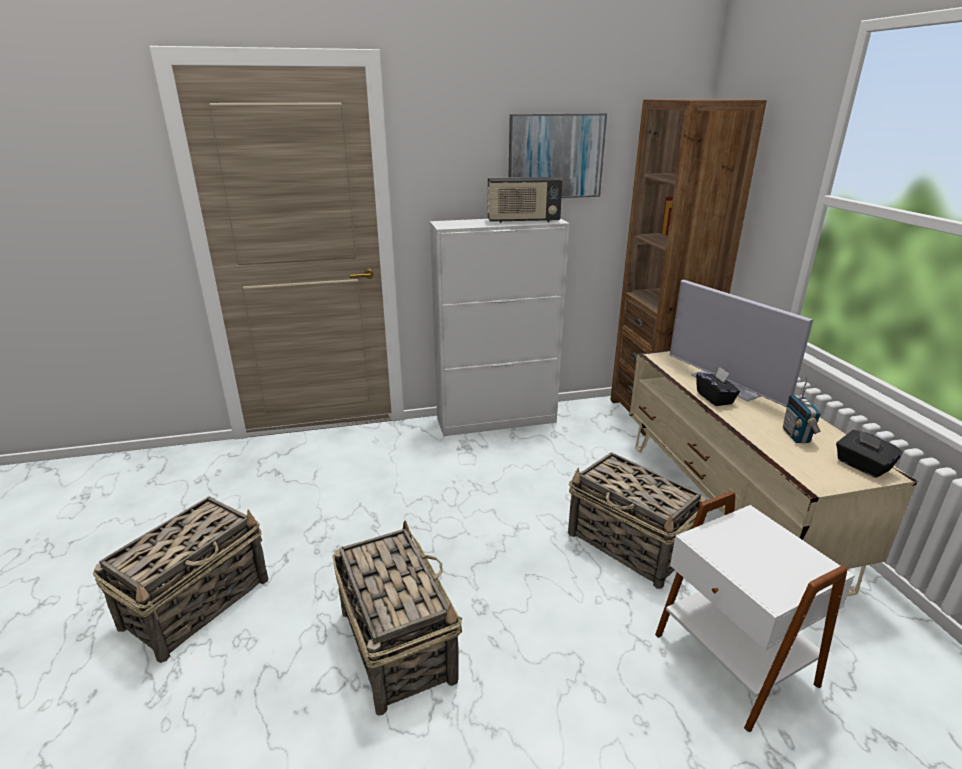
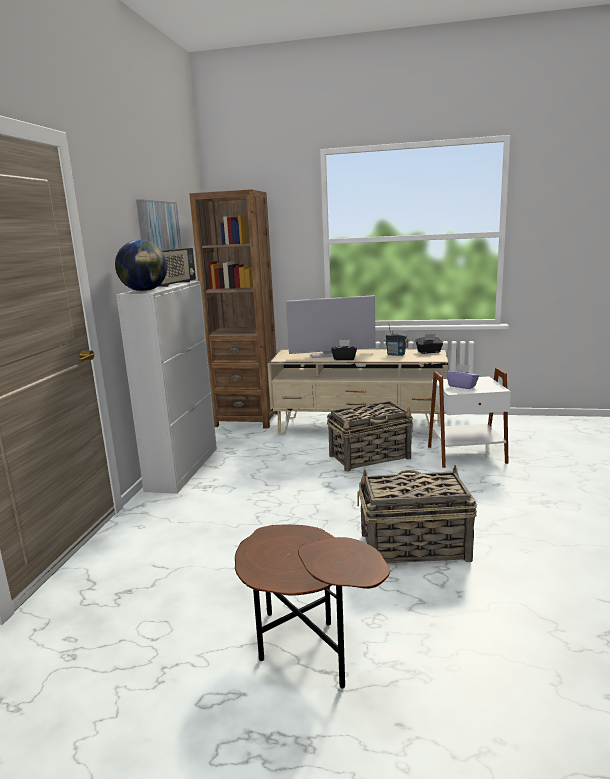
camera: 65 degrees left, 10 degrees down
(198, 602) = (308, 651): basket -> brown side table
(455, 224) = (145, 291): none -> globe
(742, 545) = (462, 386): none -> purple tissue box

